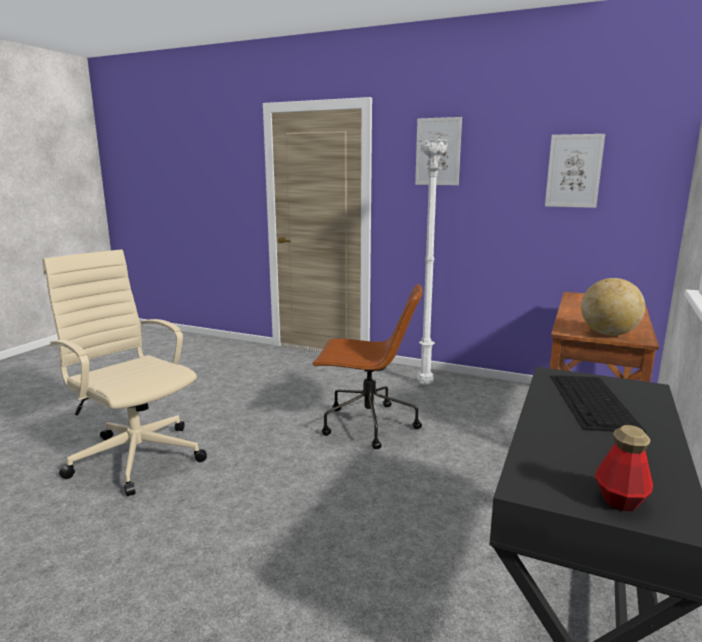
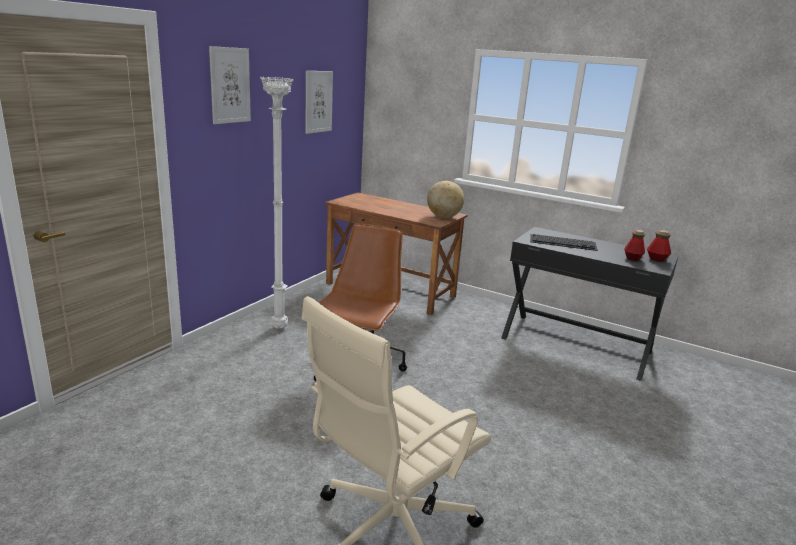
camera: 85 degrees left, 5 degrees up
(577, 464) = (632, 258): none -> bottle

